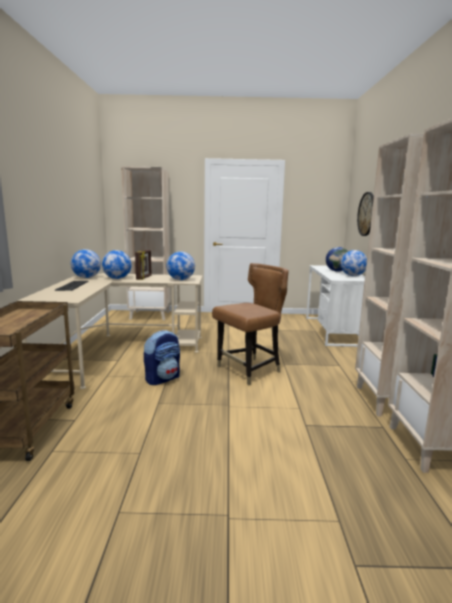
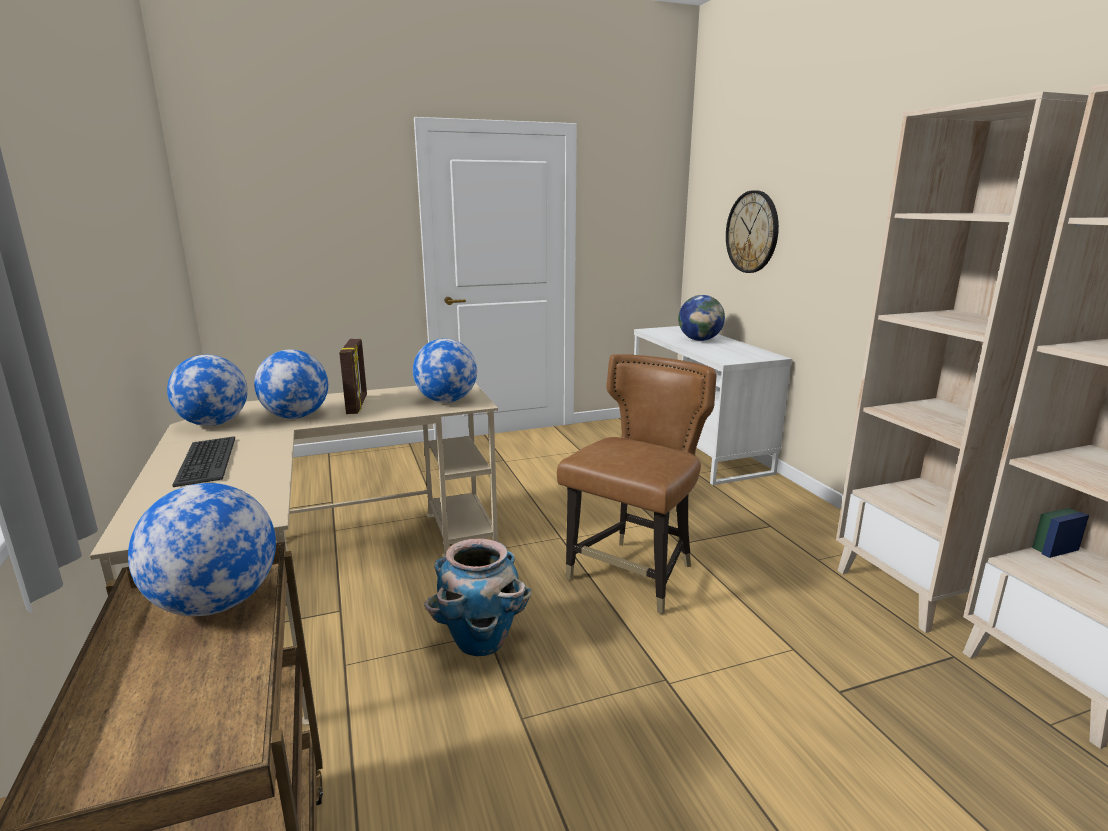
camera: 20 degrees left, 5 degrees up
(150, 315) = (328, 467): beige bookcase -> none
(163, 379) = (480, 641): backpack -> planter
(352, 276) = (741, 349): globe -> globe (216, 604)

